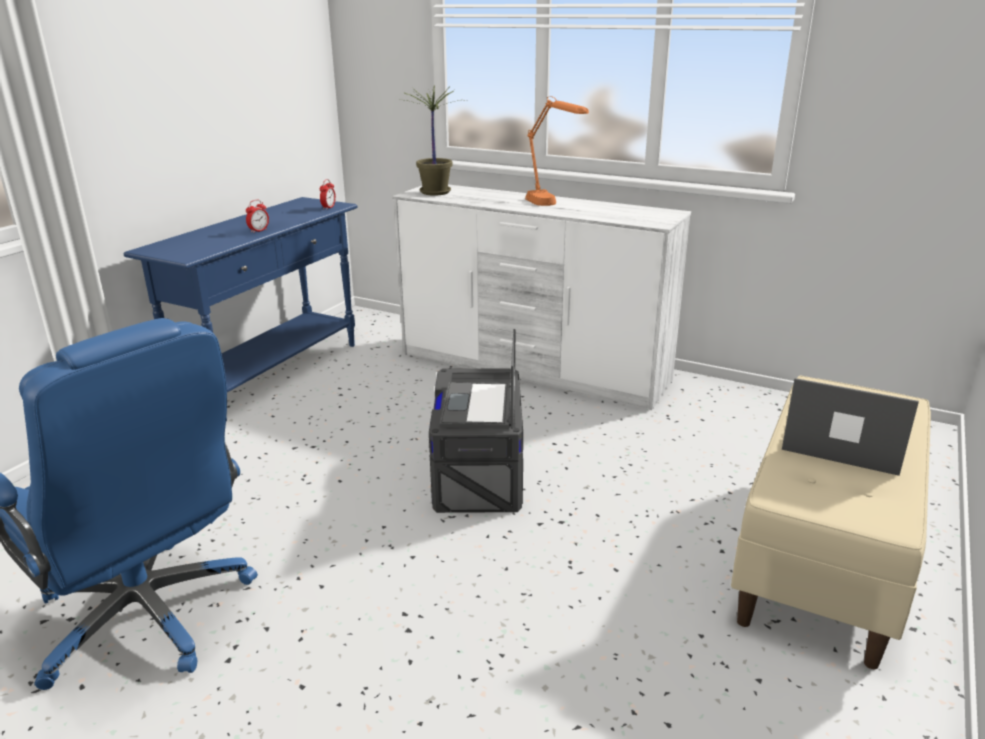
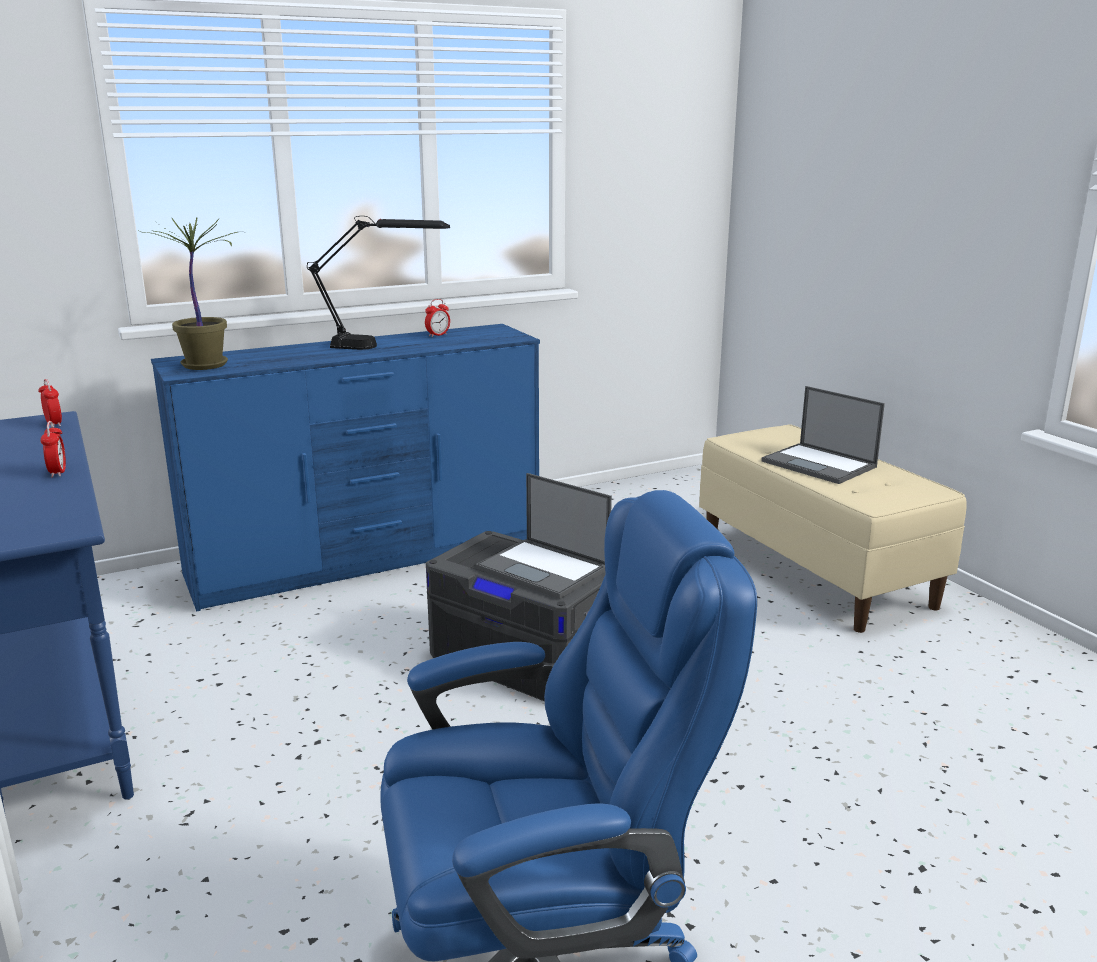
camera: 55 degrees left, 5 degrees down
(532, 368) = (369, 558): white dresser -> blue dresser
(552, 206) = (382, 347): orange table lamp -> black table lamp
(614, 208) = (438, 335): none -> alarm clock
(840, 443) = (820, 464): laptop -> laptop turned 105 degrees counterclockwise

